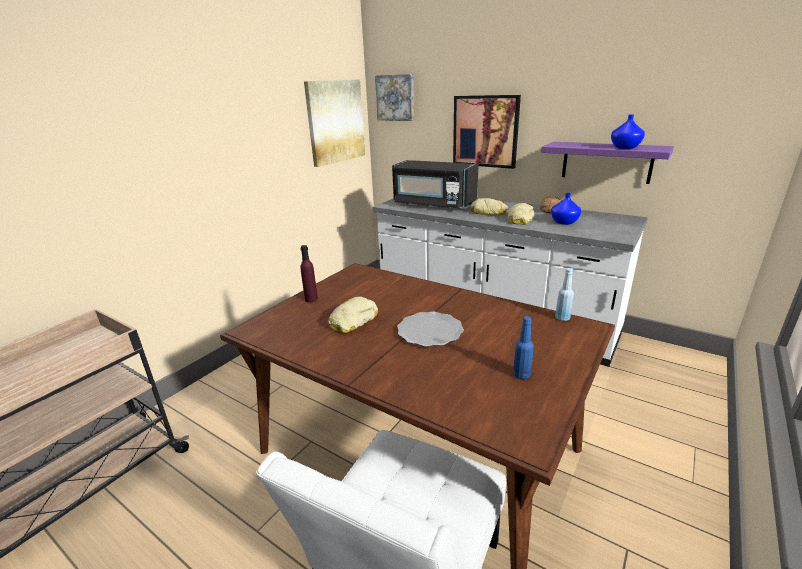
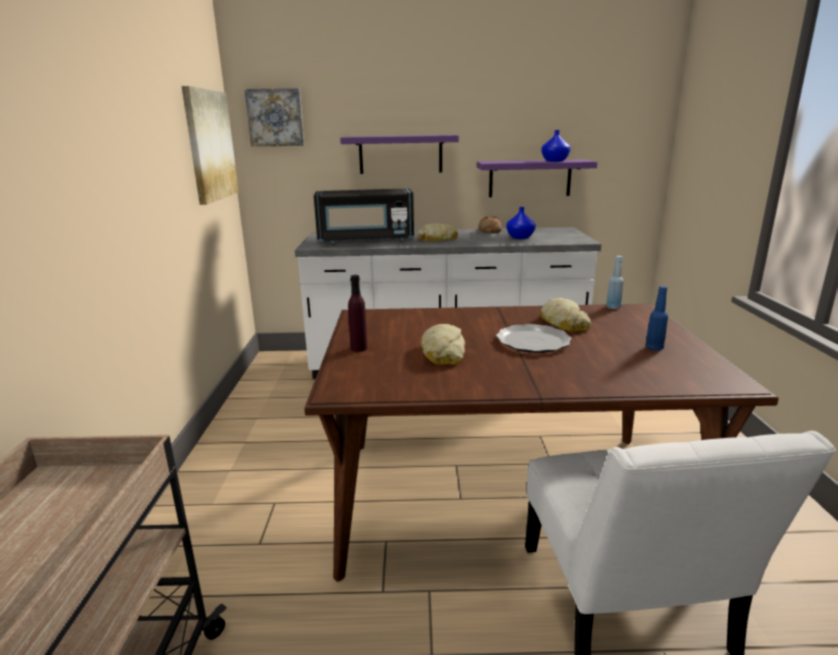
camera: 35 degrees left, 5 degrees down
(485, 131) = (400, 154): picture -> purple shelf
(520, 219) = (478, 240): bread -> bread (564, 322)

